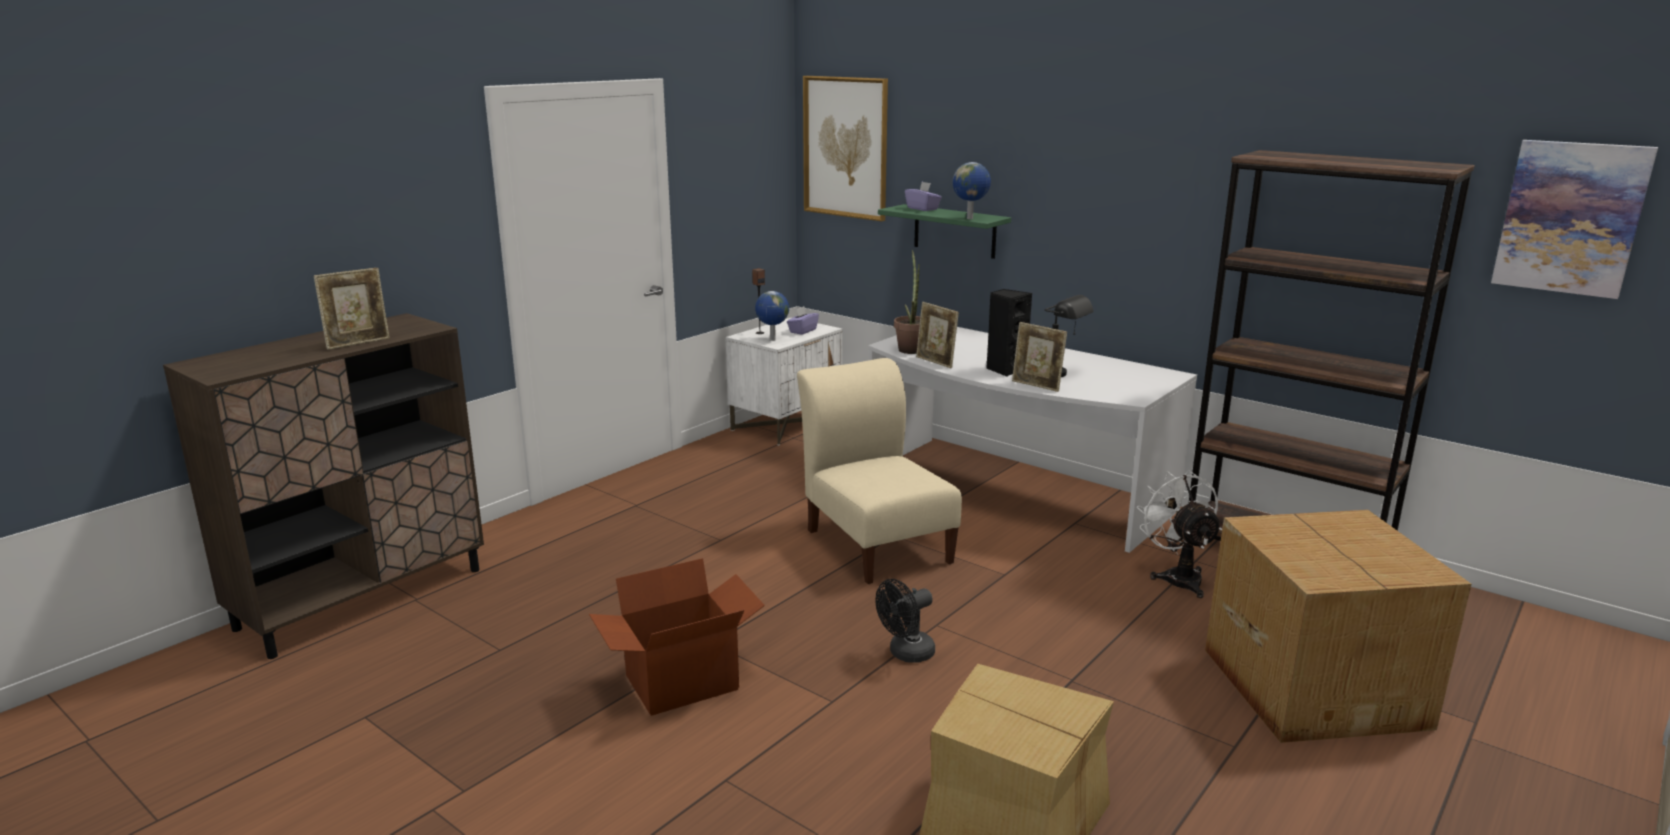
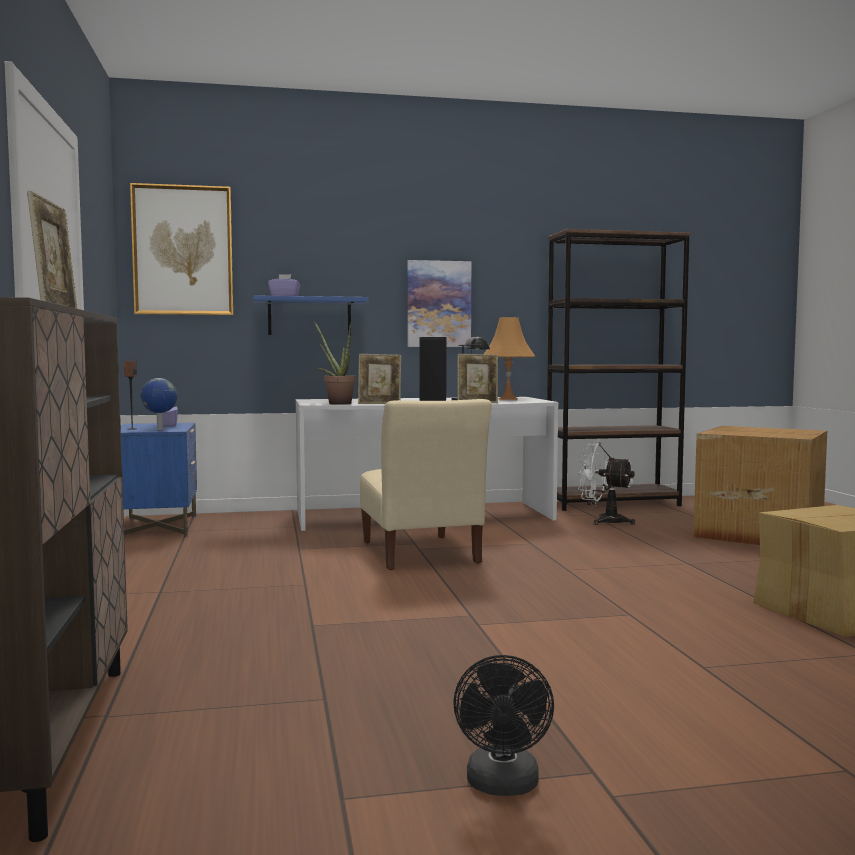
camera: 50 degrees left, 15 degrees down
(682, 684) = (528, 647): cardboard box -> none
(786, 424) = (156, 527): white nightstand -> blue nightstand
(876, 543) = (420, 554): beige chair -> beige chair turned 120 degrees counterclockwise
(906, 654) = (595, 584): black fan -> black fan (503, 786)
(954, 231) = (309, 317): green shelf -> blue shelf
(970, 218) = (345, 296): globe -> none
(1128, 380) = (508, 399): none -> orange table lamp
(1570, 218) = (710, 266): picture -> picture (438, 304)

